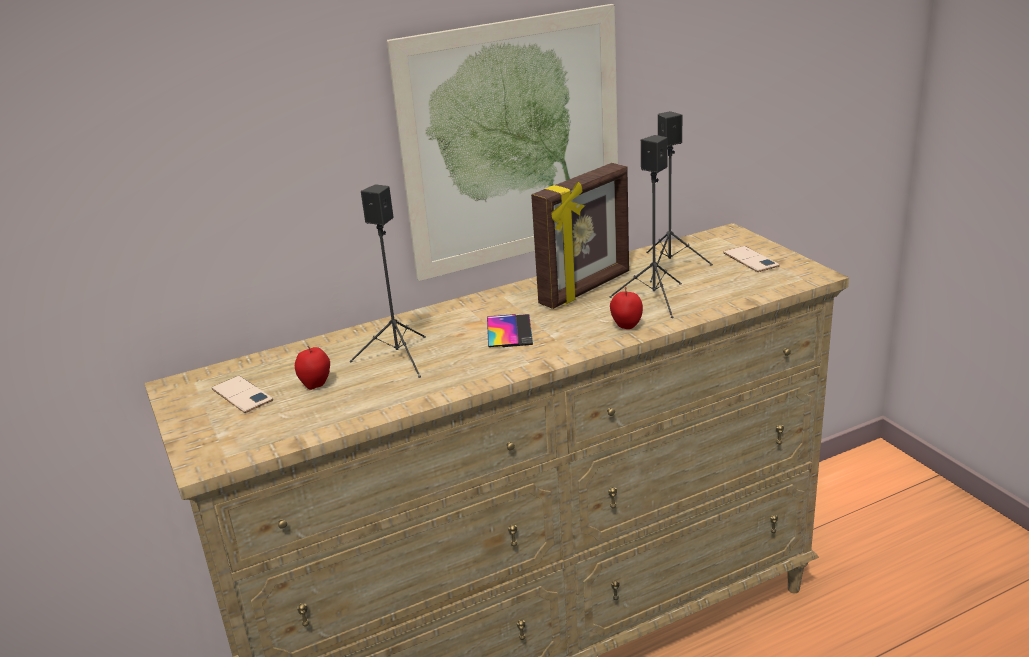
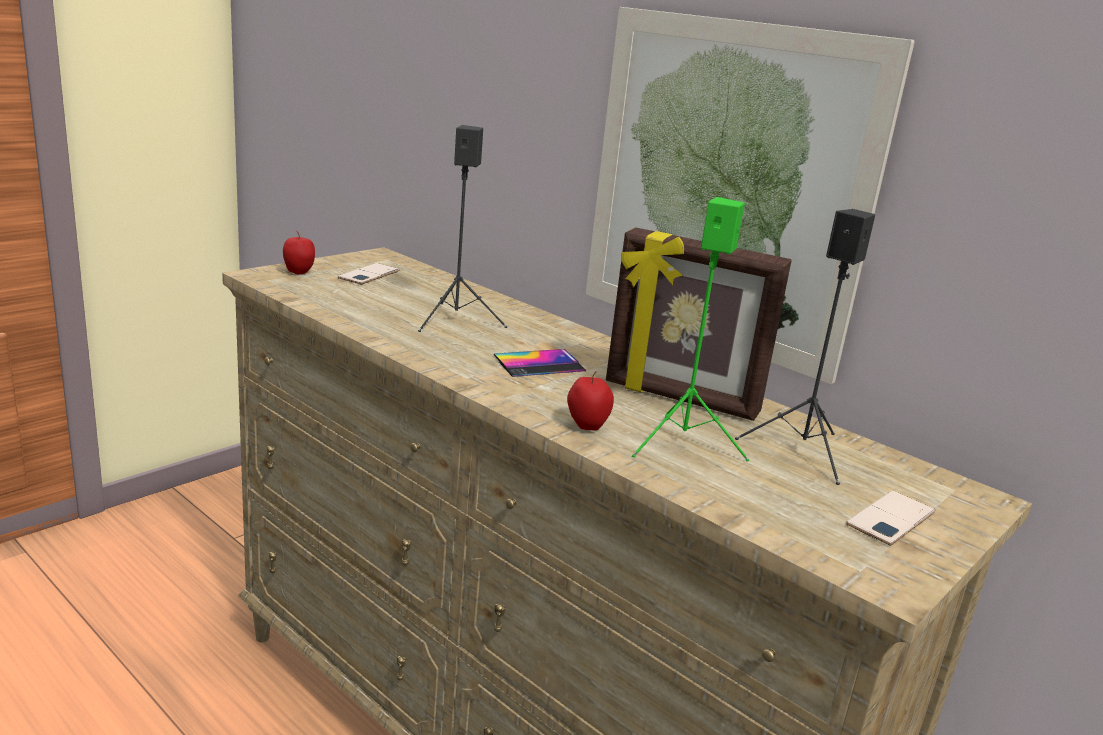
camera: 65 degrees right, 5 degrees down
(316, 385) = (392, 295): apple -> apple (299, 273)
(655, 299) = (682, 443): black speaker -> green speaker

